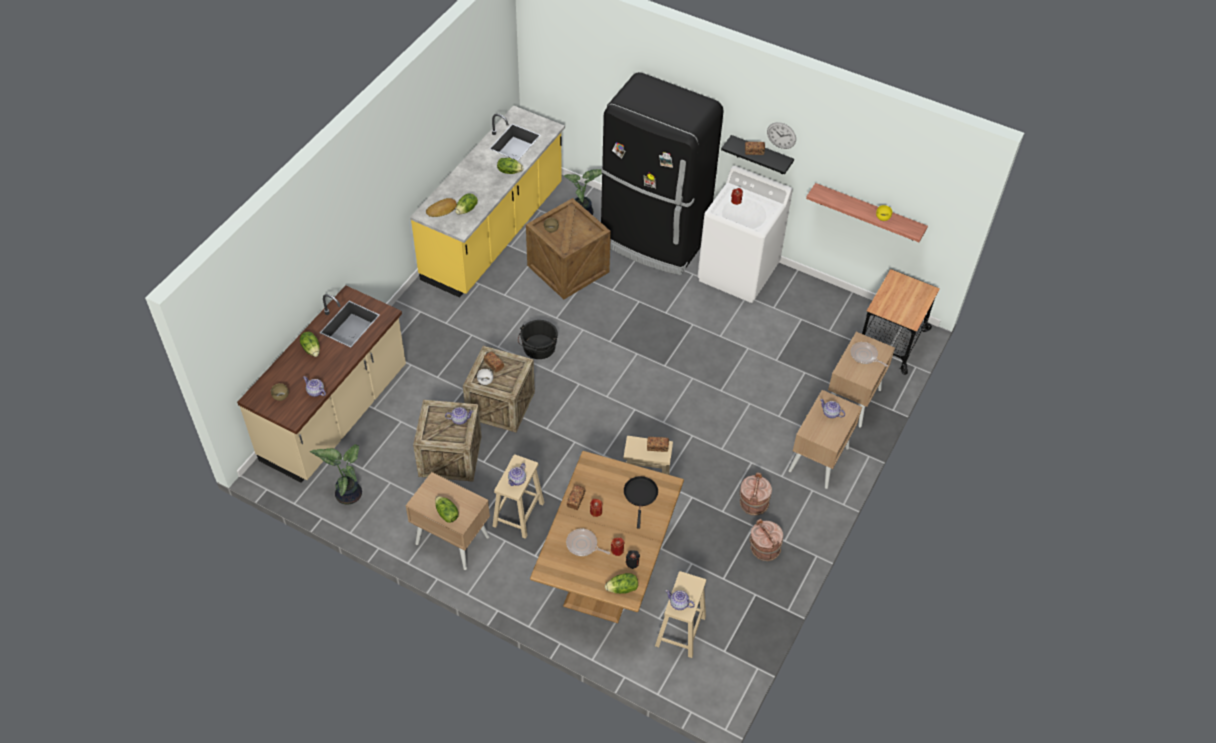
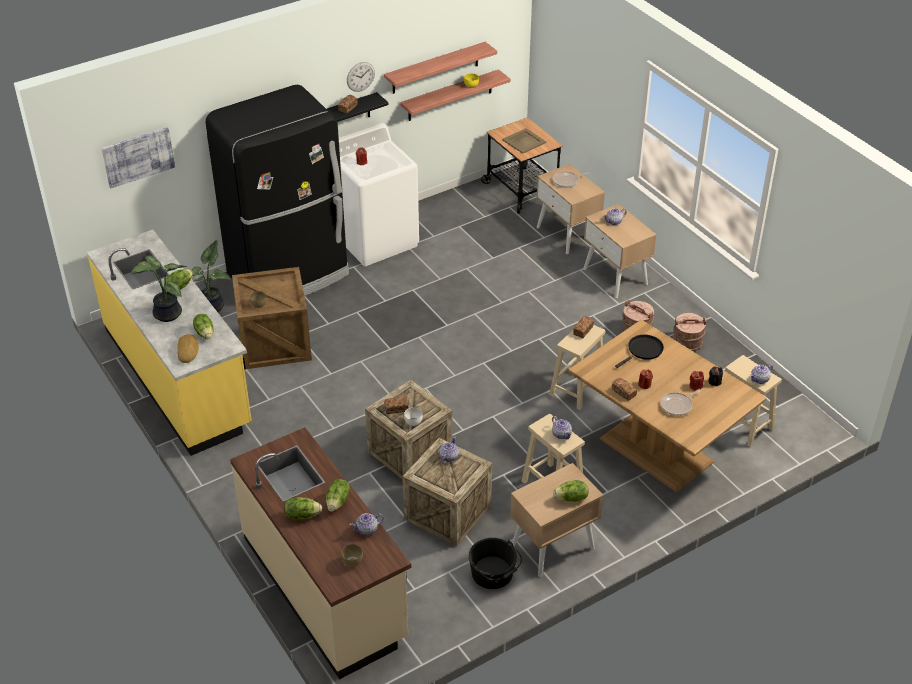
camera: 60 degrees left, 10 degrees down
(348, 493) = (440, 611): potted plant -> potted plant (165, 314)
(538, 348) = (359, 400): black bucket -> black bucket (494, 574)
(577, 66) = (138, 156): none -> picture
(622, 589) = (739, 398): lettuce -> lettuce (338, 502)
(640, 495) = (643, 350): black frying pan -> black frying pan turned 105 degrees clockwise
(859, 179) = (435, 68): none -> shelf
(899, 301) = (524, 141): none -> beige tray

